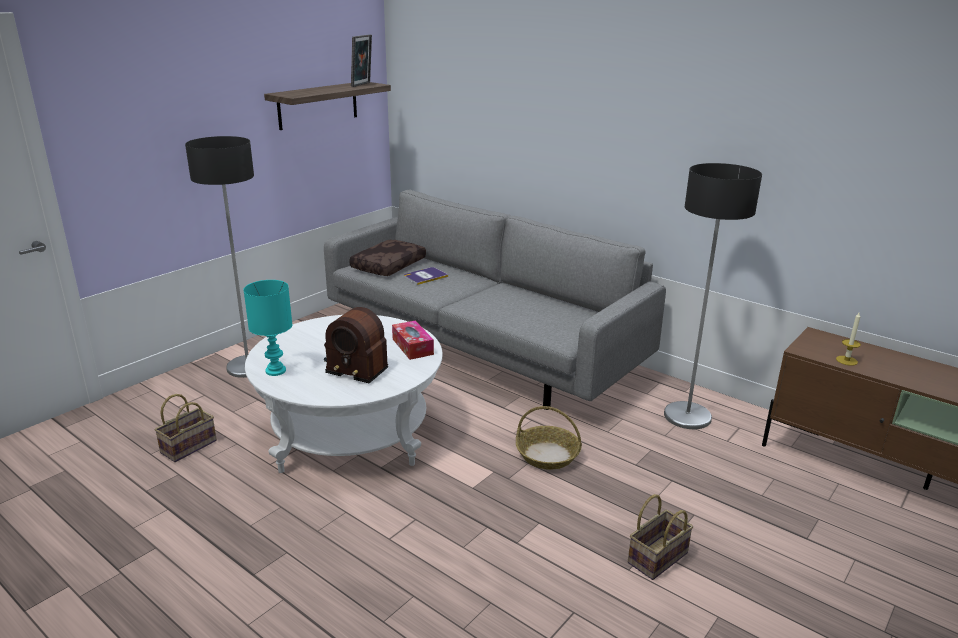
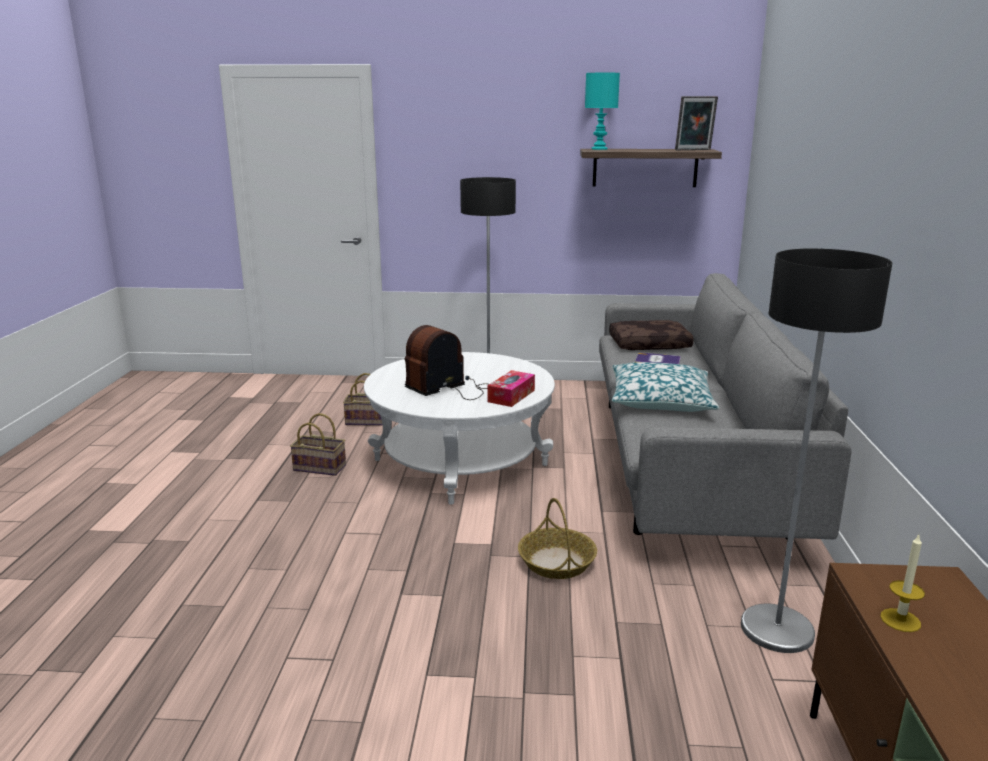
camera: 55 degrees right, 5 degrees down
(276, 371) = (399, 371): turquoise table lamp -> turquoise table lamp (600, 149)
(356, 364) = (449, 388): radio -> radio turned 60 degrees clockwise
(492, 305) = (661, 400): none -> pillow
(657, 556) = (467, 688): basket -> basket (321, 467)

